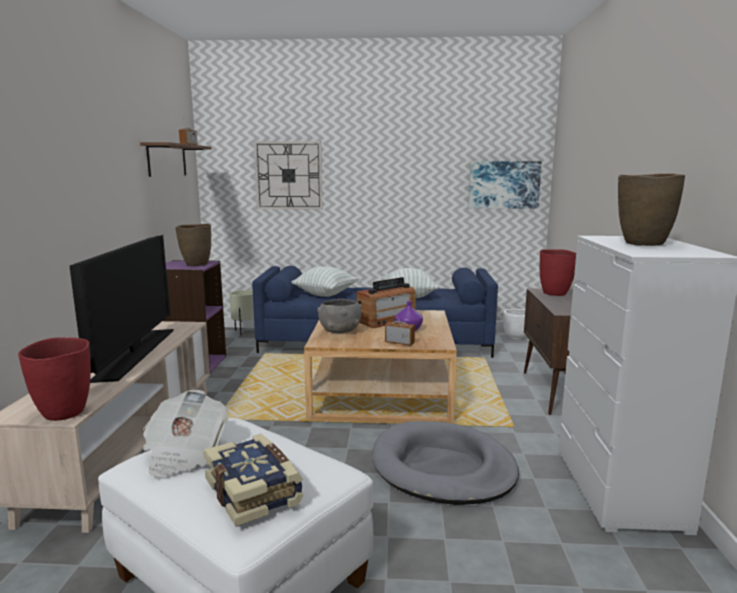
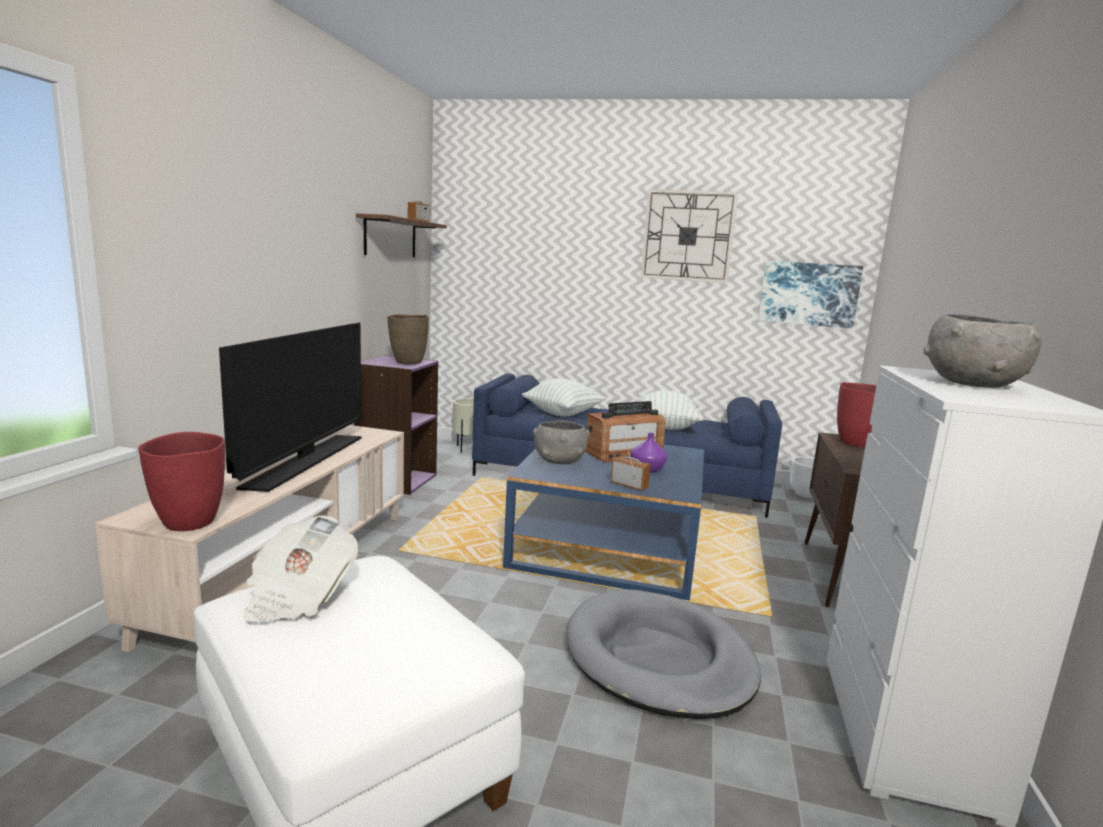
camera: 10 degrees right, 0 degrees up
(255, 491) = (357, 662): book -> none
(288, 175) = (535, 265): wall clock -> wall clock (687, 236)
(382, 393) = (608, 546): beige coffee table -> blue coffee table
(643, 243) = (974, 384): brown vase -> grey bowl

